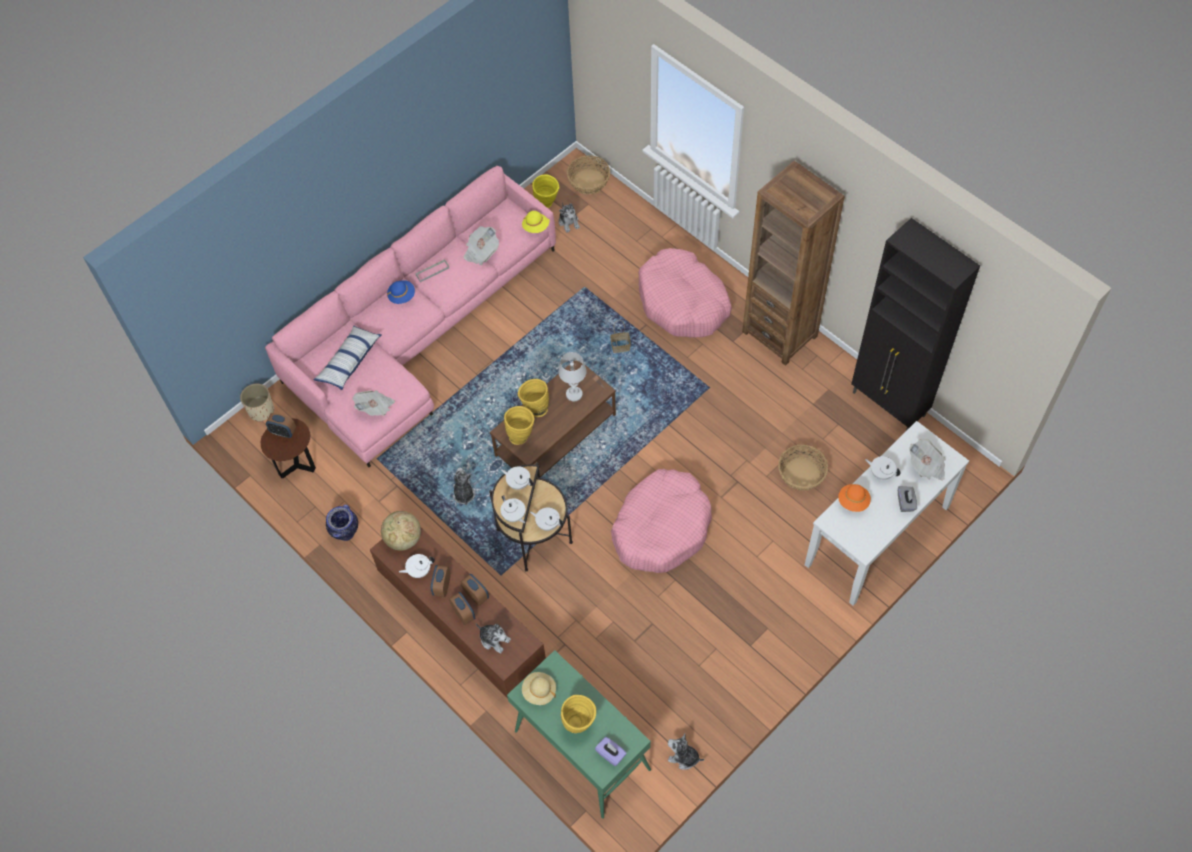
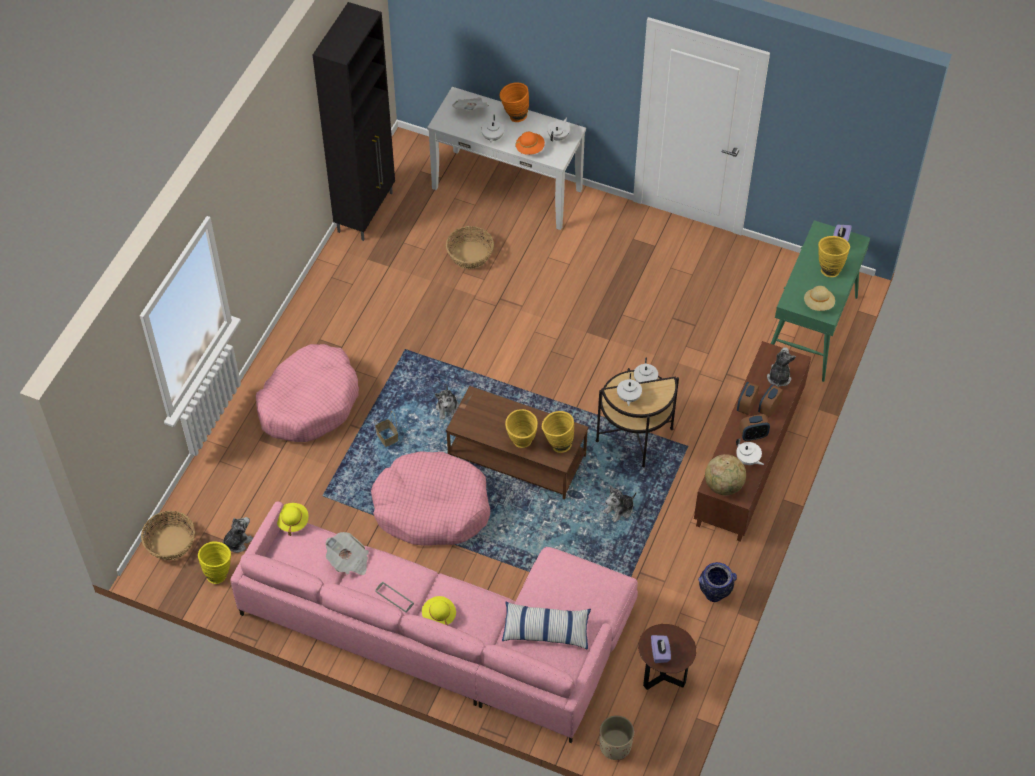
camera: 115 degrees left, 5 degrees down
(283, 432) = (660, 653): alarm clock -> purple tissue box
(375, 408) = (590, 579): newspaper -> none
(402, 296) = (439, 616): blue hat -> yellow hat
(514, 515) = (664, 388): white teapot -> white teapot (558, 137)
(574, 394) = (490, 417): white table lamp -> none
(661, 527) = (575, 340): pink dog bed -> pink dog bed (431, 507)
(683, 757) = (776, 261): plush toy -> plush toy (448, 408)
(780, 334) = (317, 312): brown bookcase -> none
(905, 503) = (514, 116): grey tissue box -> orange vase

